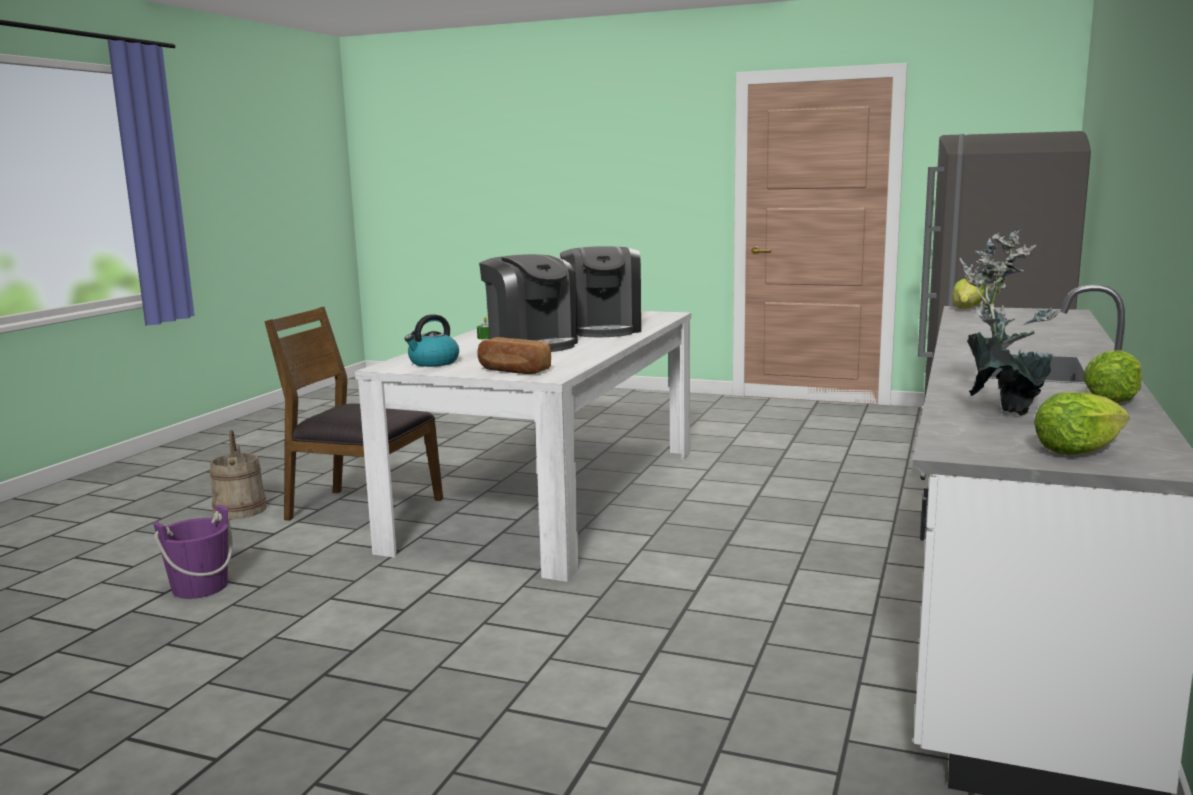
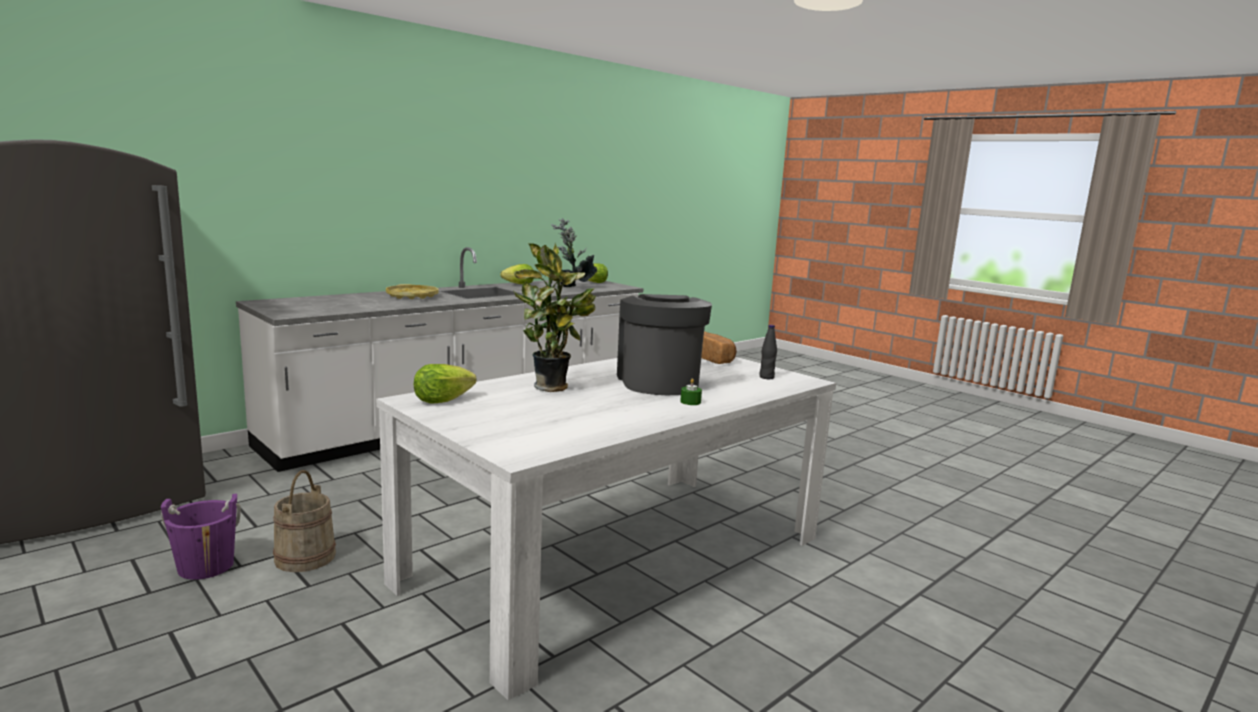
camera: 155 degrees left, 0 degrees up
(200, 587) = (953, 545): purple bucket -> purple bucket (206, 566)
(240, 510) = (987, 653): beige bucket -> beige bucket (305, 557)
(362, 510) = (828, 603): brown chair -> none
(433, 363) = (766, 377): kettle -> black bottle
(602, 329) = (553, 388): coffee machine -> potted plant
(966, 309) = (290, 314): lettuce -> lettuce (442, 400)
(1036, 342) = (412, 296): none -> yellow tray

